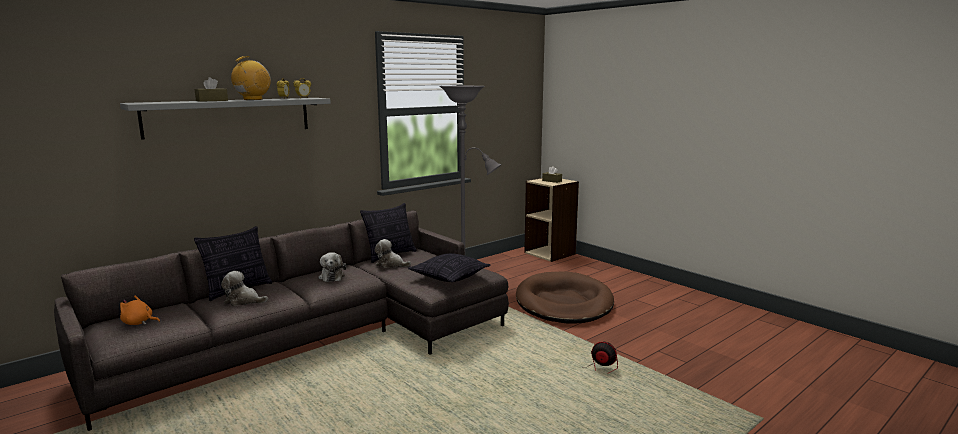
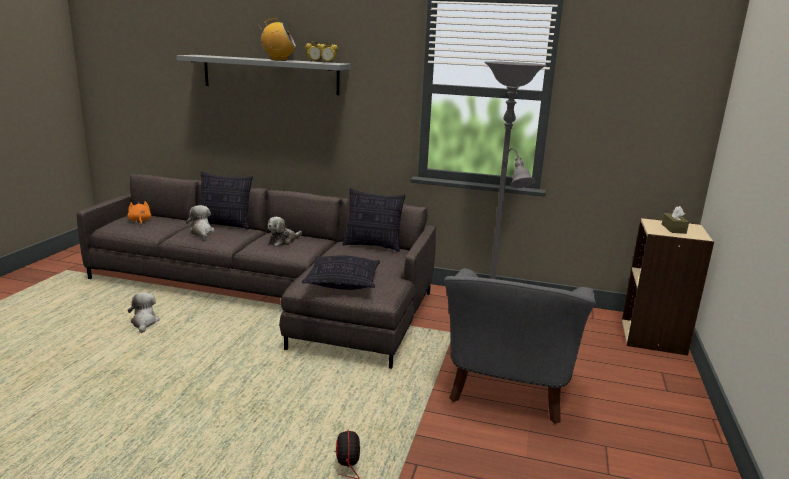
camera: 55 degrees right, 5 degrees up
(212, 100) = (245, 58): brown tissue box -> none
(391, 264) = (344, 252): plush toy -> plush toy (144, 323)
(564, 302) = (507, 390): brown dog bed -> grey armchair

